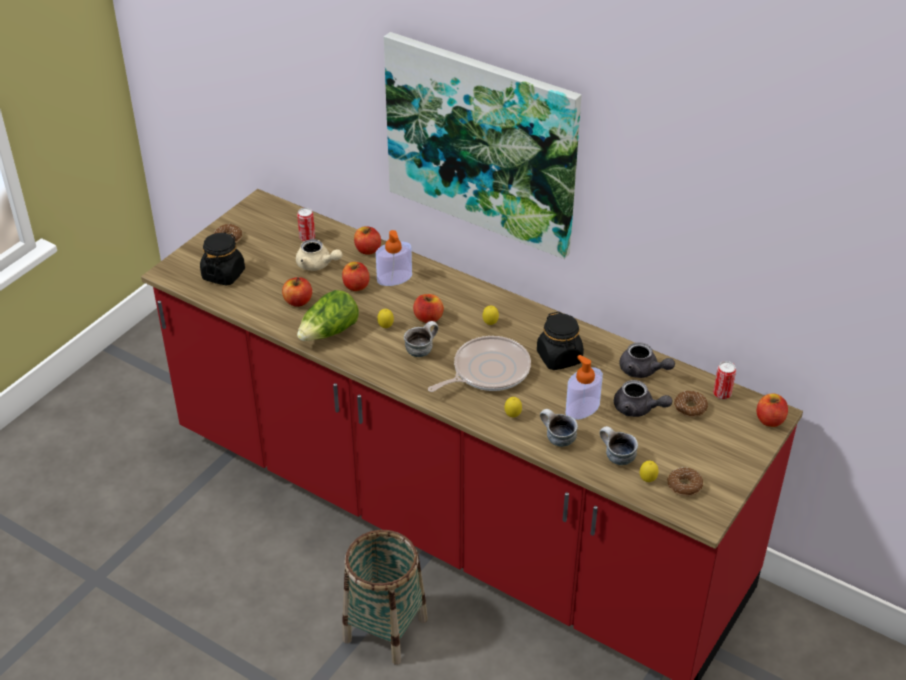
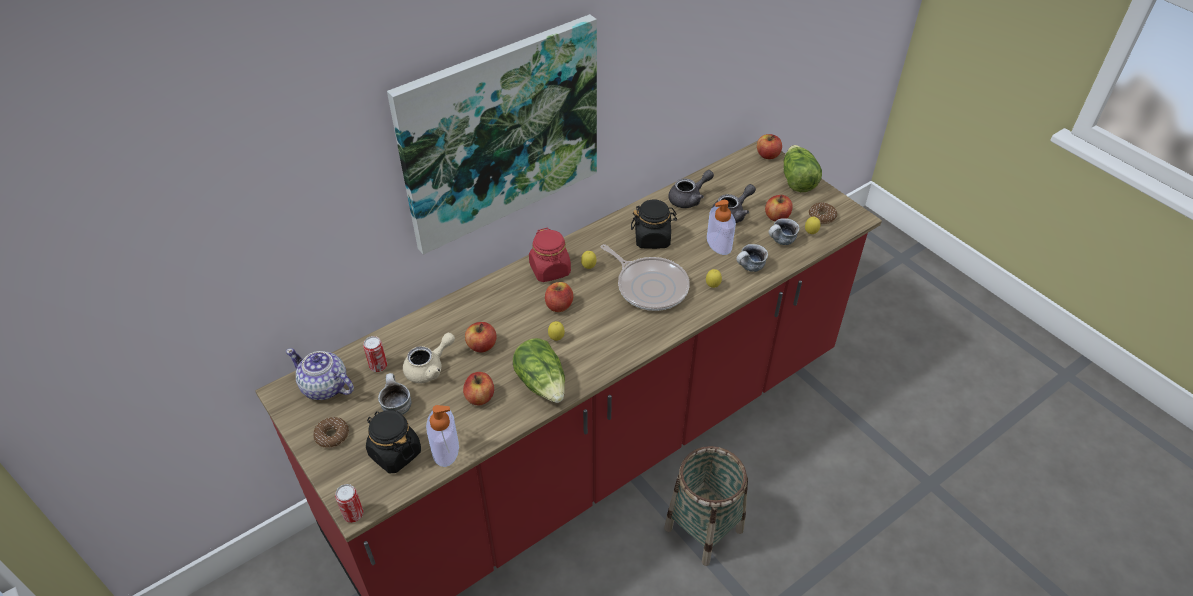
camera: 70 degrees left, 5 degrees up
(273, 219) = (325, 387): none -> teapot
(367, 250) = (430, 323): apple -> apple (777, 217)
(394, 278) = (486, 314): soap dispenser -> soap dispenser (445, 449)
(421, 349) = (600, 321): mug -> mug (395, 405)
(473, 300) = (550, 270): none -> red jar
(487, 371) = (650, 286): frying pan -> frying pan turned 150 degrees clockwise
(690, 408) = (740, 188): donut -> none
(722, 394) = (731, 168): can -> can (353, 514)
(740, 454) = (797, 180): none -> lettuce

